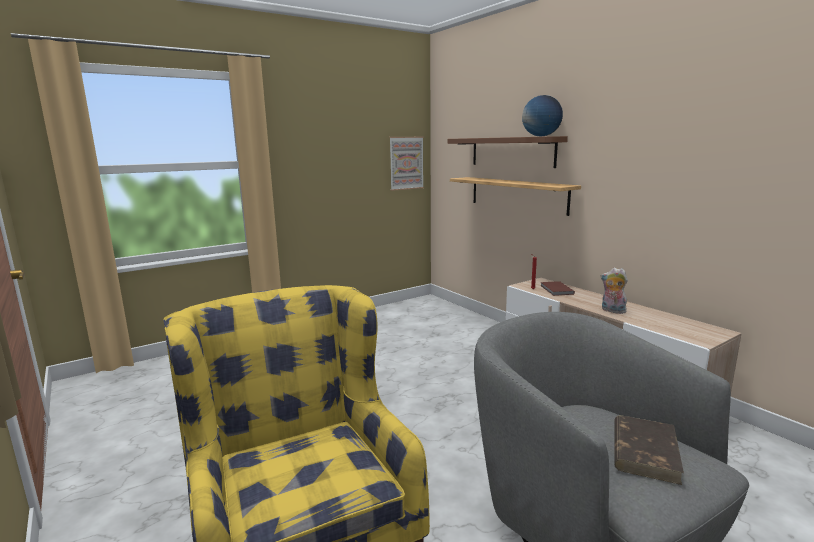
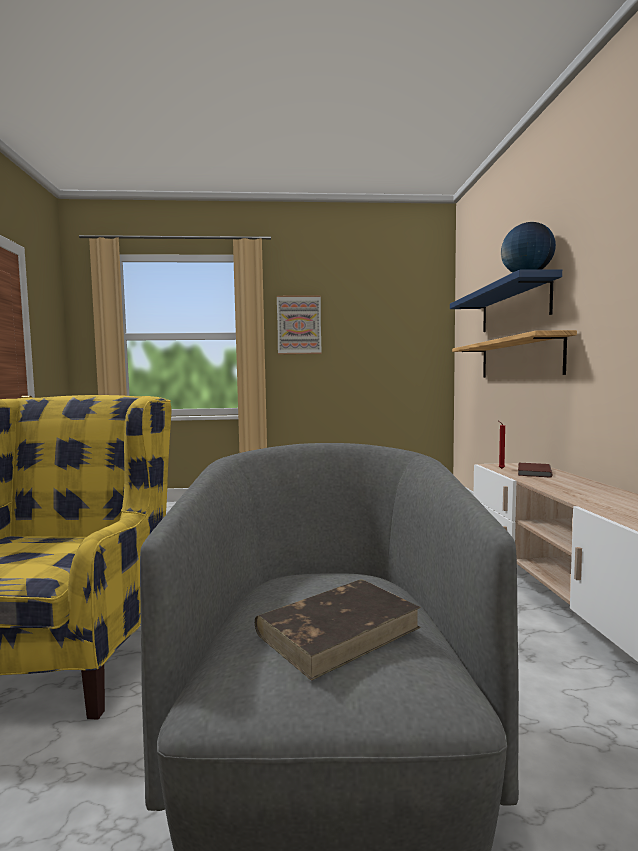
camera: 30 degrees right, 10 degrees down
(406, 163) = (421, 339): picture -> picture (299, 325)
(511, 152) = (513, 307): brown shelf -> blue shelf
(612, 311) = (578, 495): plush toy -> none

